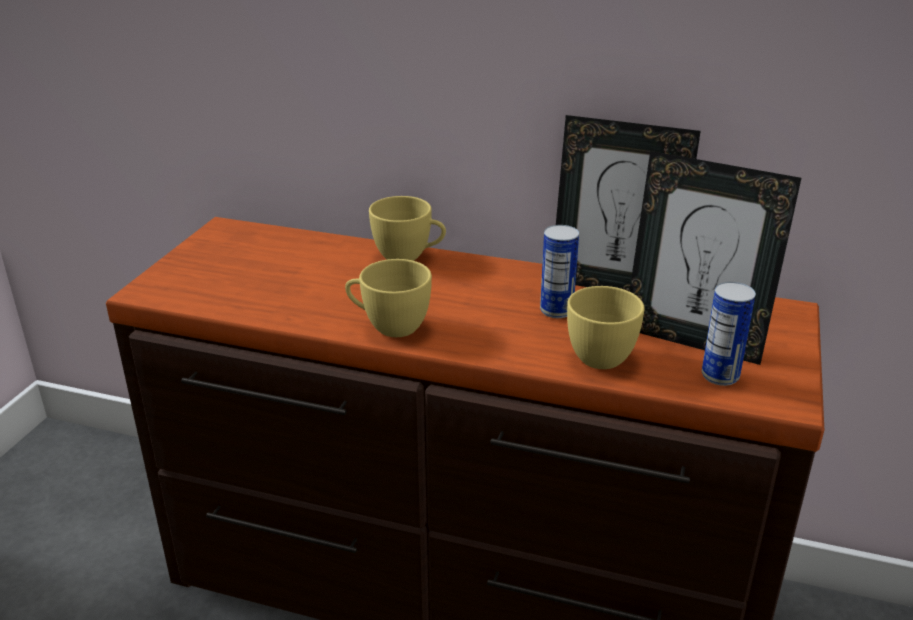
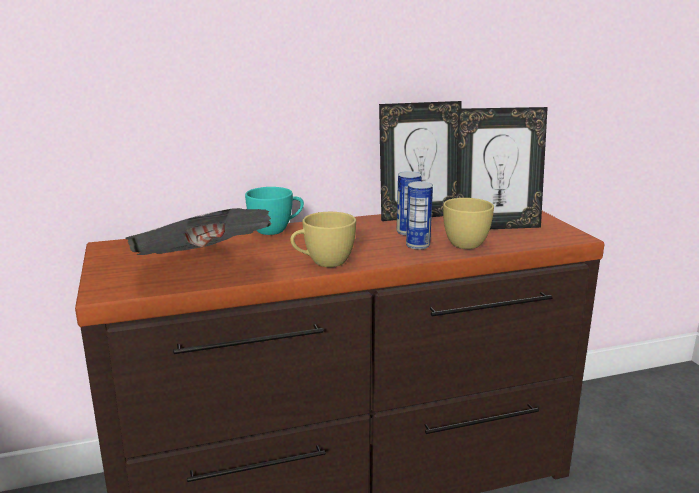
camera: 35 degrees left, 10 degrees down
(258, 295) = (203, 271): none -> newspaper
(409, 256) = (276, 230): yellow cup -> turquoise cup
(720, 376) = (531, 236): can -> can (418, 245)

